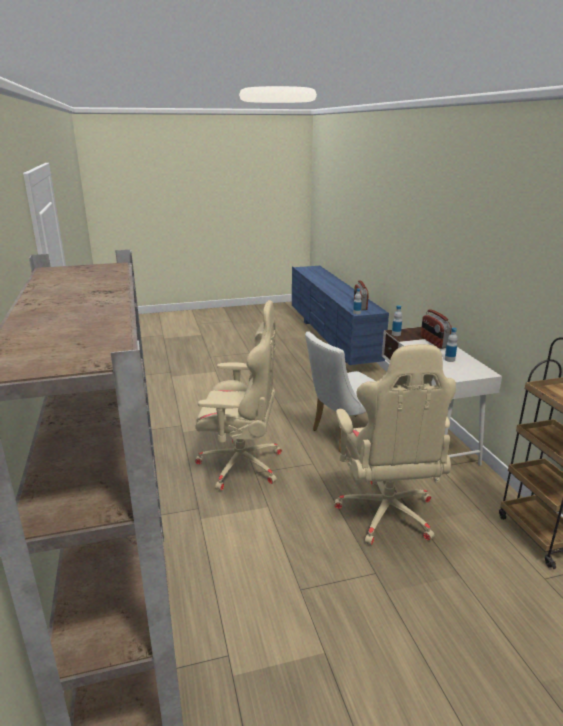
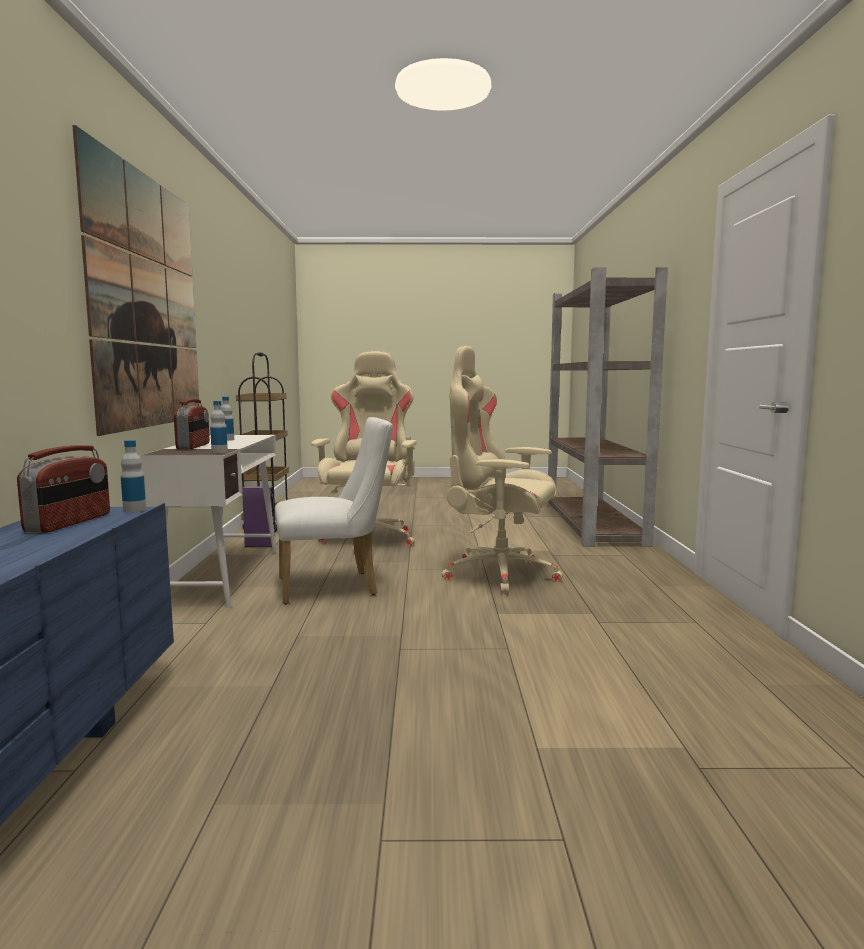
camera: 165 degrees left, 15 degrees down
(457, 248) = (147, 302): none -> picture
(469, 483) = (260, 545): none -> purple speaker

